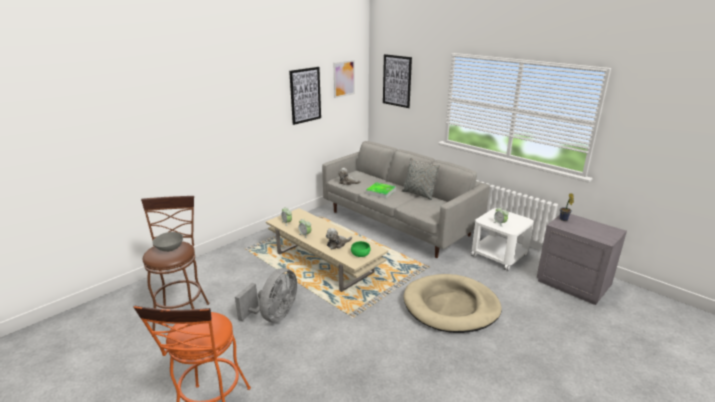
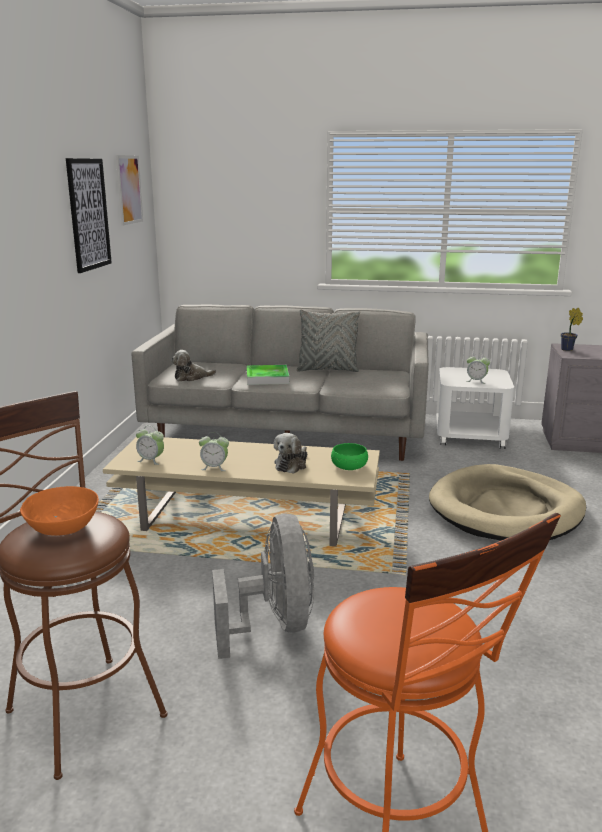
camera: 35 degrees left, 5 degrees down
(169, 248) = (63, 528): grey bowl -> orange bowl
(397, 81) = (219, 192): picture -> none

